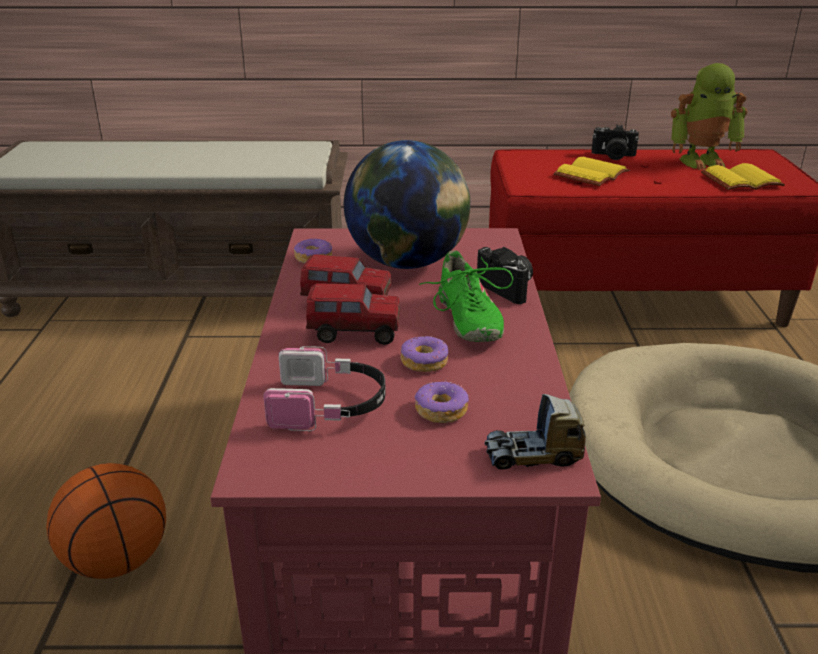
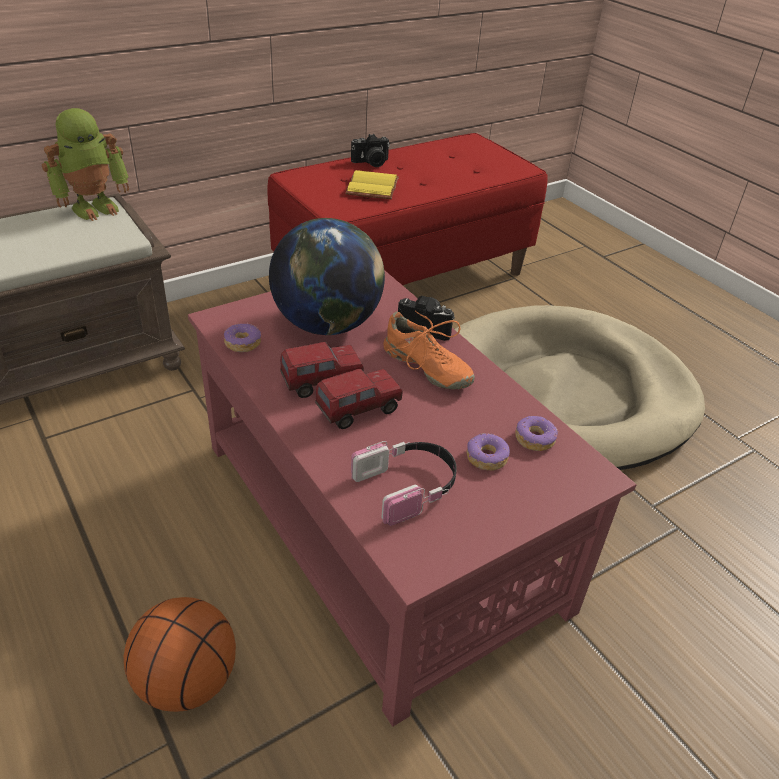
camera: 35 degrees left, 10 degrees up
(424, 361) = (434, 418): donut -> donut (534, 439)
(467, 320) = (426, 368): green shoe -> orange shoe
(533, 456) = (575, 471): toy truck -> none
(701, 161) = (439, 155): toy robot -> toy robot (94, 207)
(741, 180) = (481, 170): yellow book -> none

